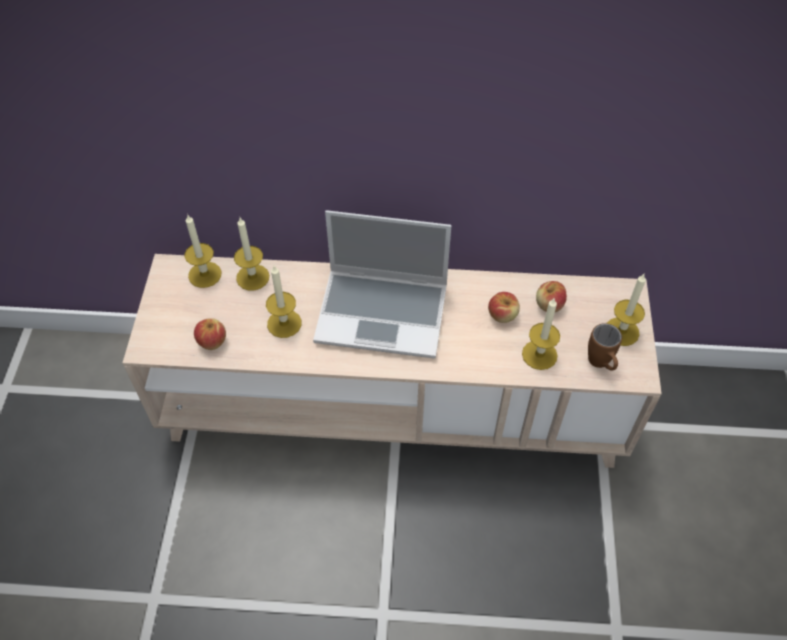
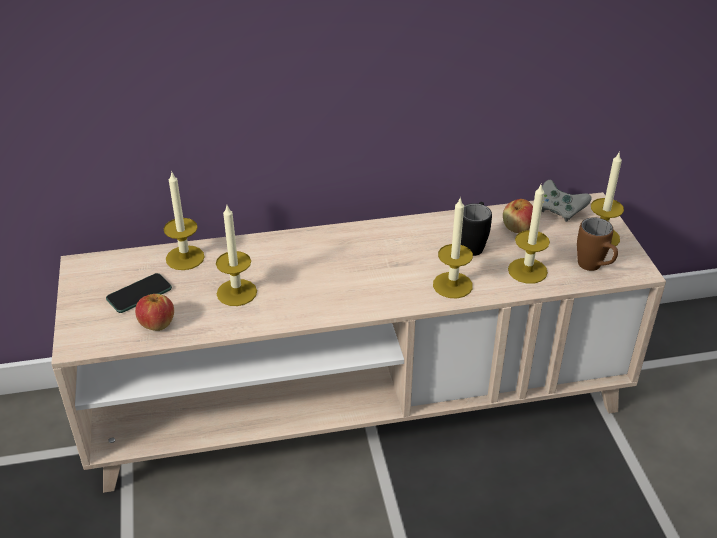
camera: 15 degrees left, 15 degrees down
(205, 274) = (127, 264): candle -> candle (452, 285)
(206, 308) = (139, 294): none -> phone
(384, 313) = (346, 264): laptop -> none
(502, 315) = (473, 244): apple -> black mug
(595, 293) = (559, 211): none -> grey game controller

